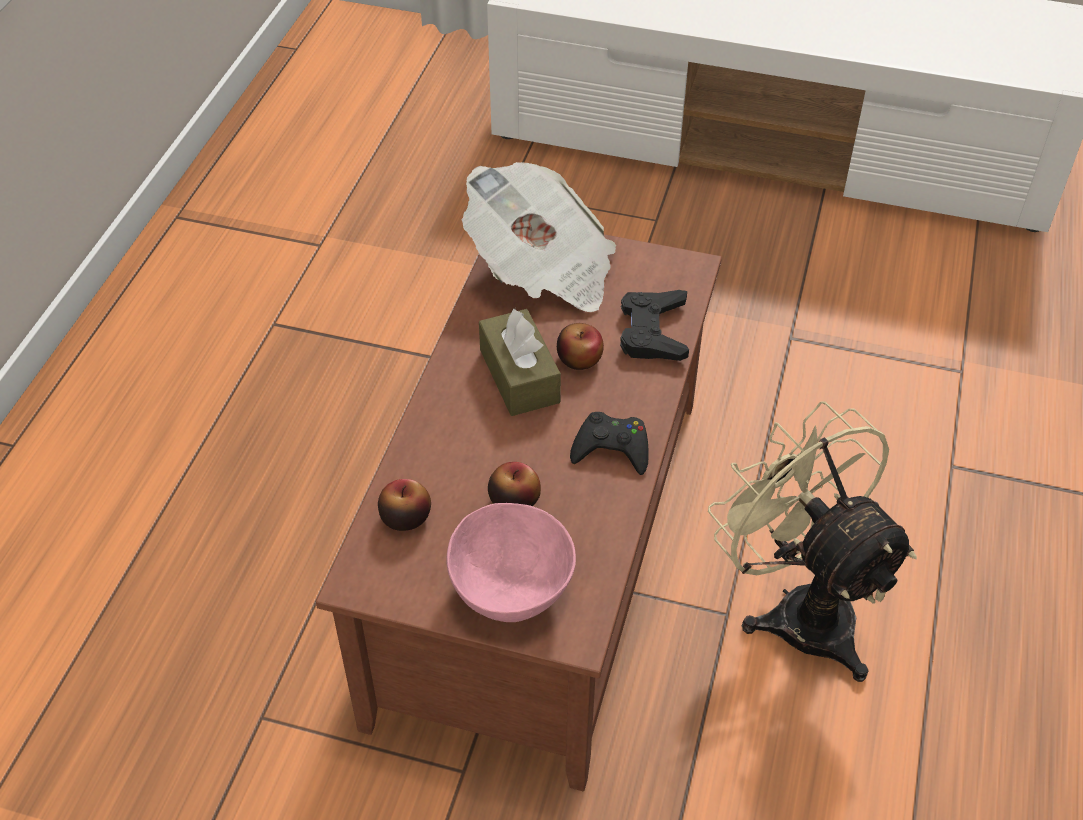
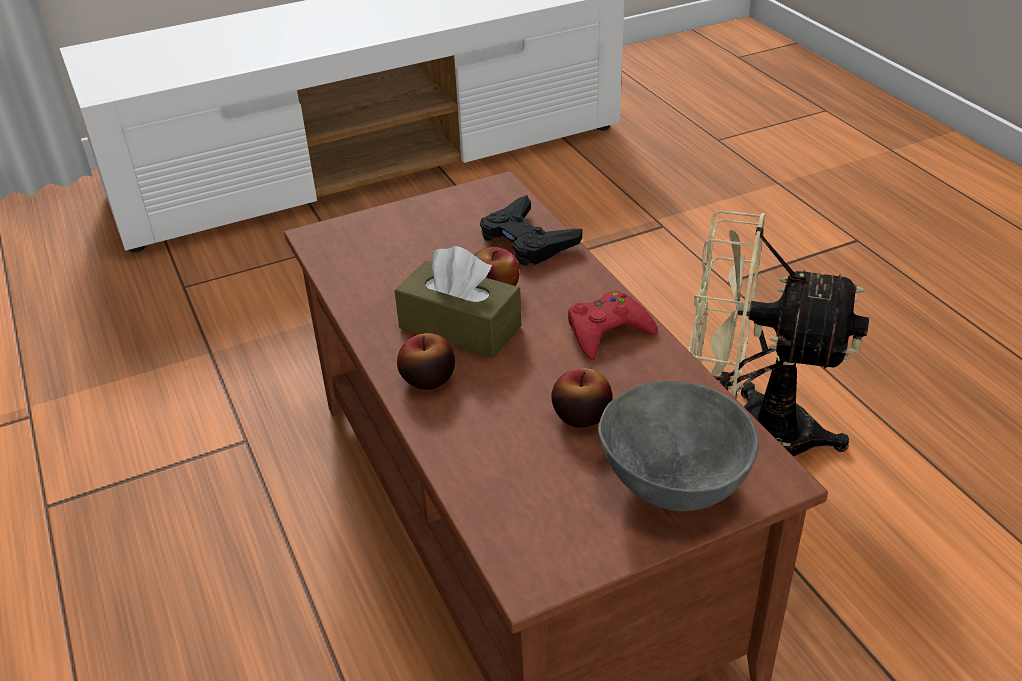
camera: 40 degrees left, 10 degrees down
(405, 517) = (504, 492): apple -> apple (427, 379)
(512, 587) = (672, 480): pink bowl -> grey bowl
(542, 269) = (376, 247): newspaper -> none
(612, 448) = (607, 331): black game controller -> red game controller

